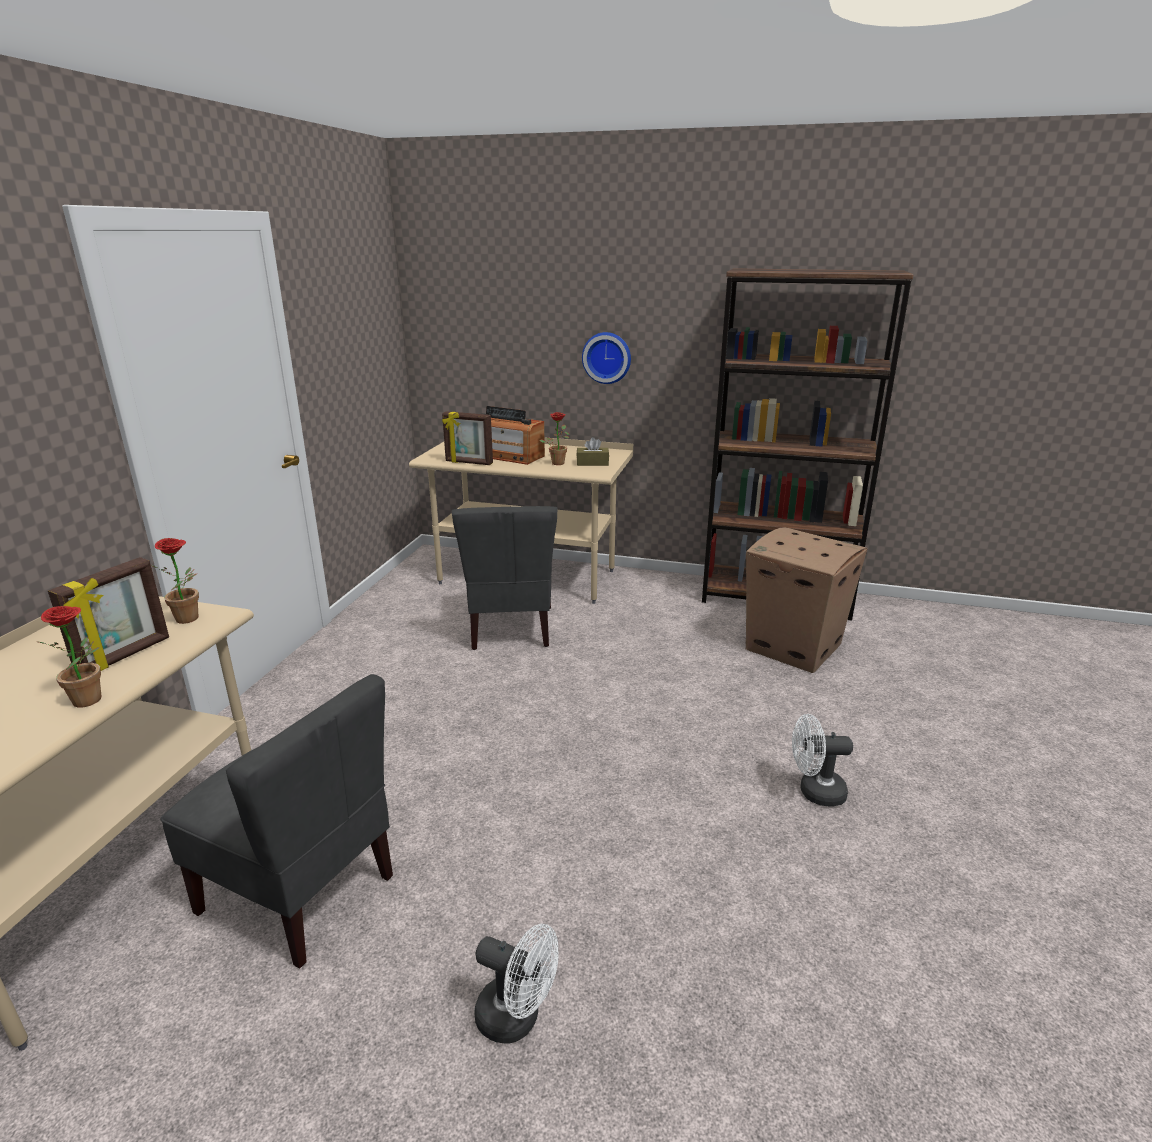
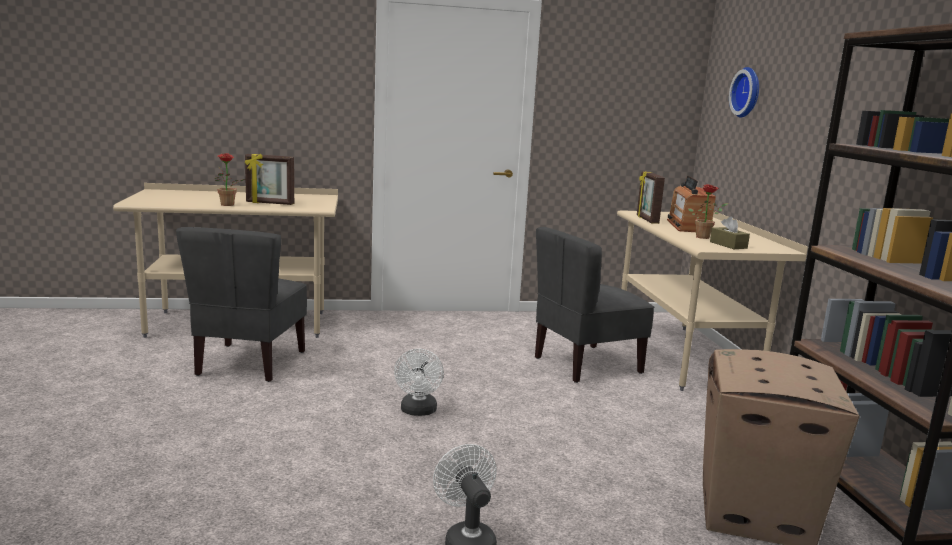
camera: 65 degrees right, 10 degrees down
(191, 619) = (314, 205): potted plant -> none
(517, 1018) = (168, 437): white fan -> white fan (418, 411)
(607, 357) = (809, 146): wall clock -> wall clock (748, 92)

